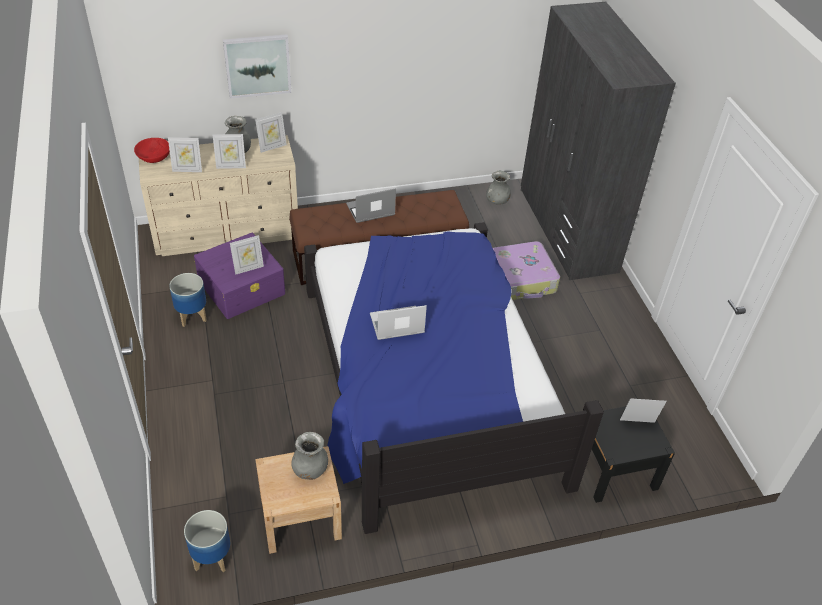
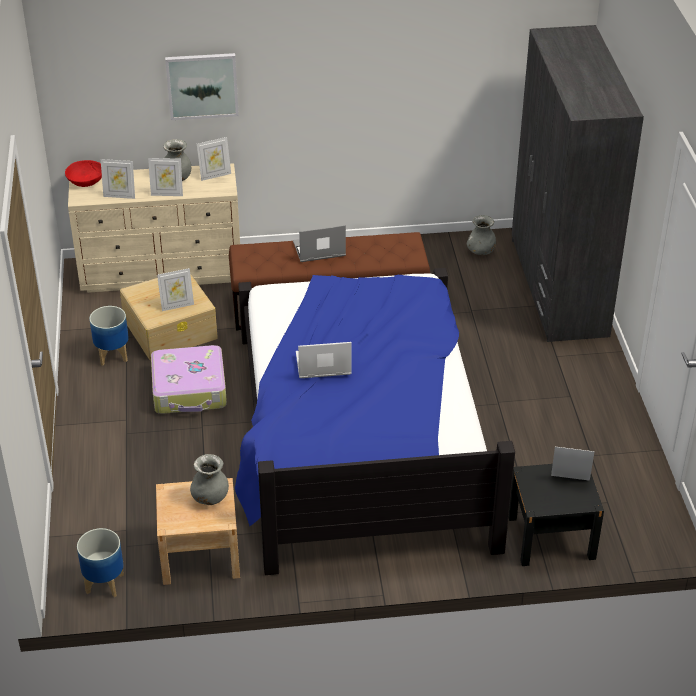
camera: 10 degrees right, 5 degrees down
(242, 287) = (171, 329): purple storage box -> beige storage box
(521, 279) = (490, 338): suitcase -> suitcase (190, 390)

